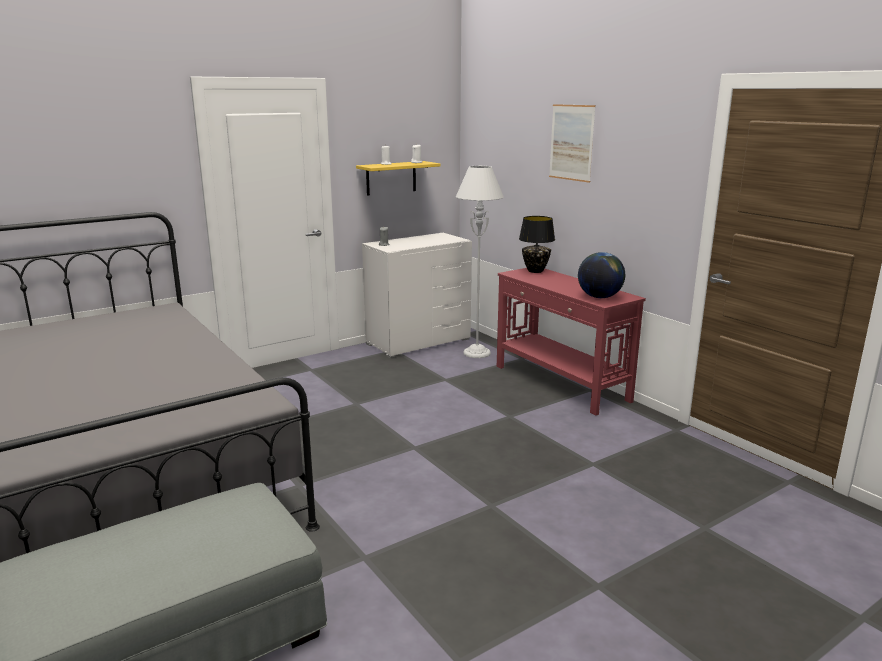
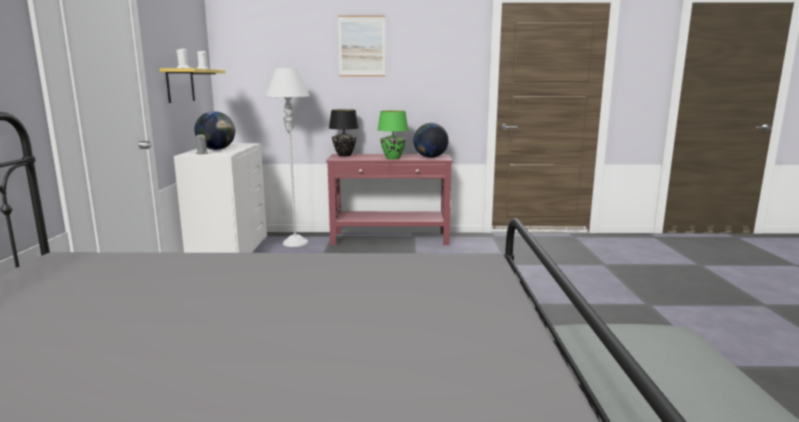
camera: 55 degrees left, 5 degrees down
(410, 242) = (217, 149): none -> globe
(558, 287) = (392, 158): none -> green table lamp

